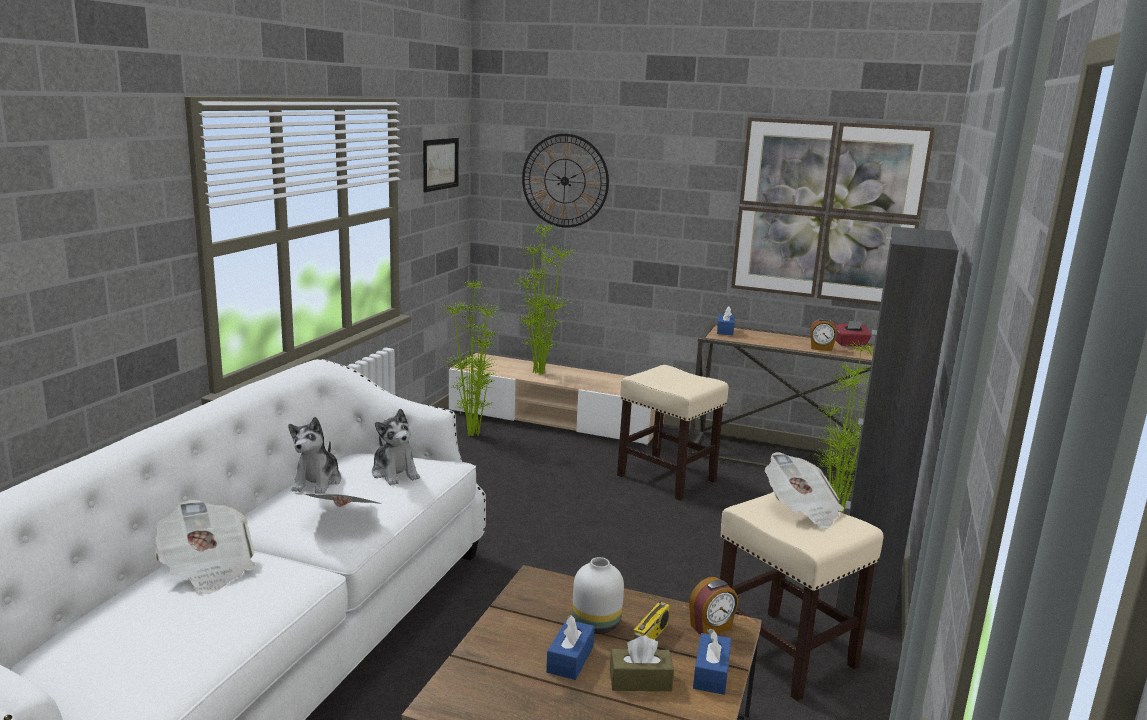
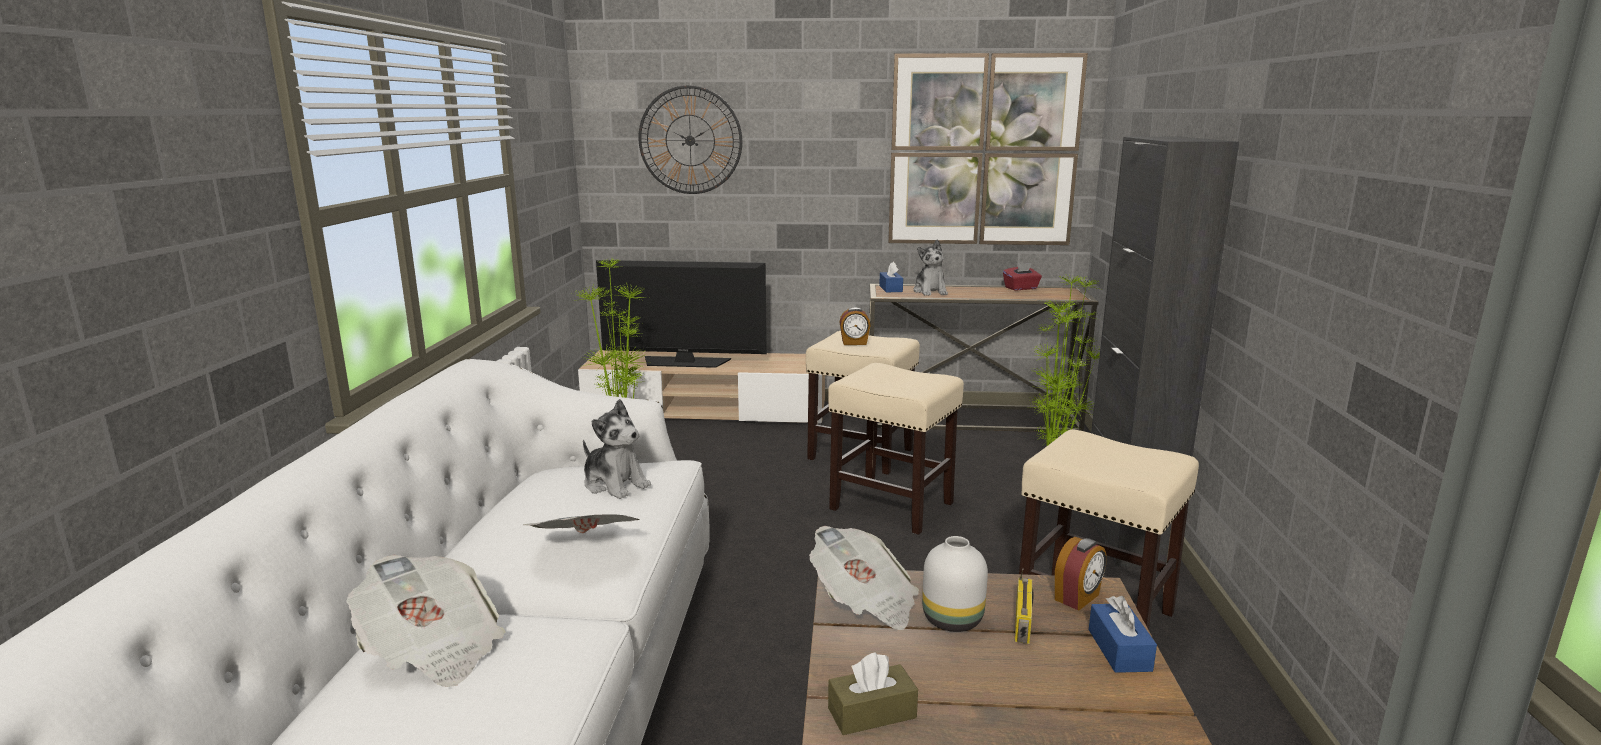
camera: 15 degrees left, 0 degrees up
(317, 482) = (520, 510): plush toy -> plush toy (930, 291)
(440, 164) = (547, 125): picture -> none
(539, 373) = (685, 362): potted plant -> television
(570, 659) = (954, 669): blue tissue box -> none
(640, 681) = (1051, 677): brown tissue box -> brown tissue box (872, 713)
(666, 529) = (893, 506): none -> beige stool
(802, 510) = (1104, 450): newspaper -> newspaper (865, 602)
(821, 348) = (997, 295): alarm clock -> alarm clock (854, 343)

